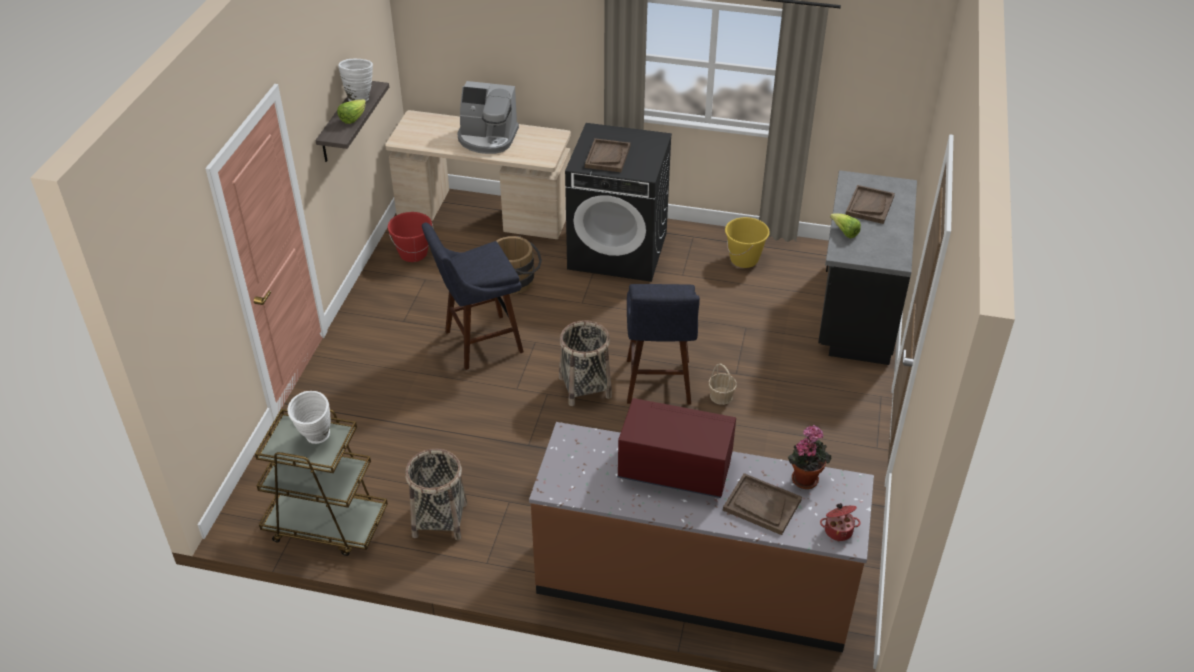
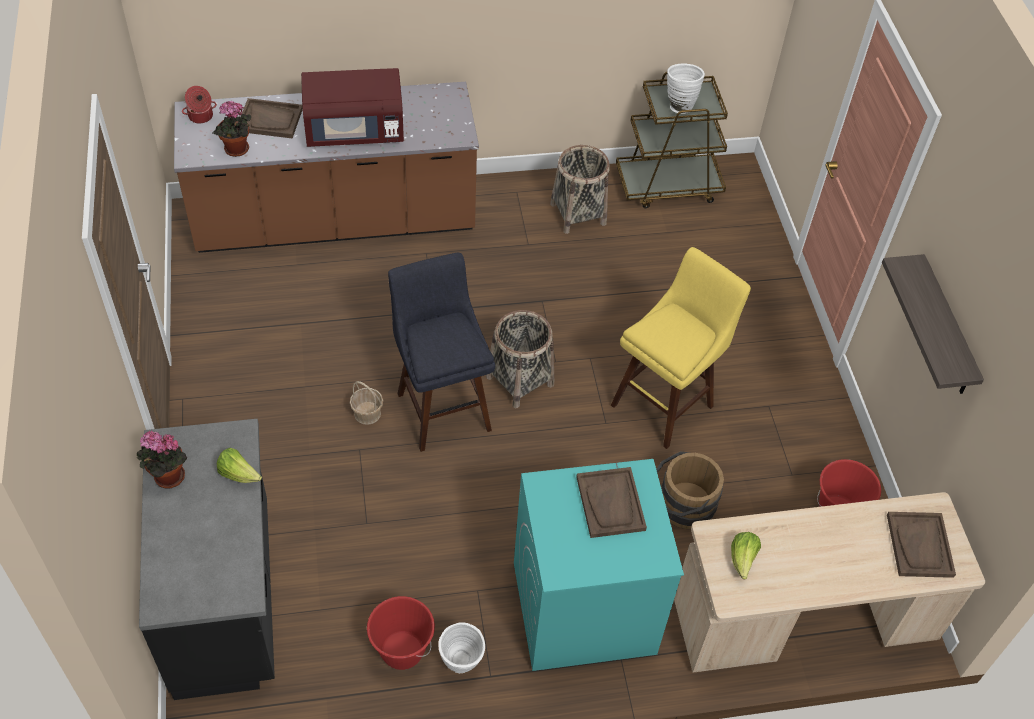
camera: 155 degrees right, 10 degrees up
(353, 118) = (917, 301): lettuce -> lettuce (742, 560)
(360, 98) = (945, 341): white vase -> white vase (462, 667)
(478, 343) = (666, 402): blue stool -> yellow stool
(487, 138) = (823, 555): coffee machine -> none
(618, 250) = (582, 608): black washing machine -> turquoise washing machine
(744, 259) = (402, 651): yellow bucket -> red bucket
(869, 206) = (209, 540): brown tray -> brown tray (919, 546)
(895, 241) = (167, 478): none -> potted plant

